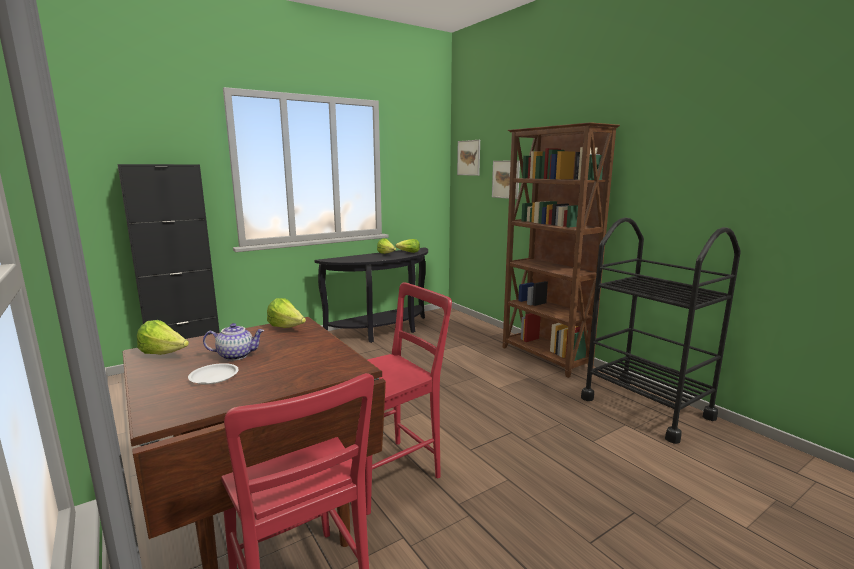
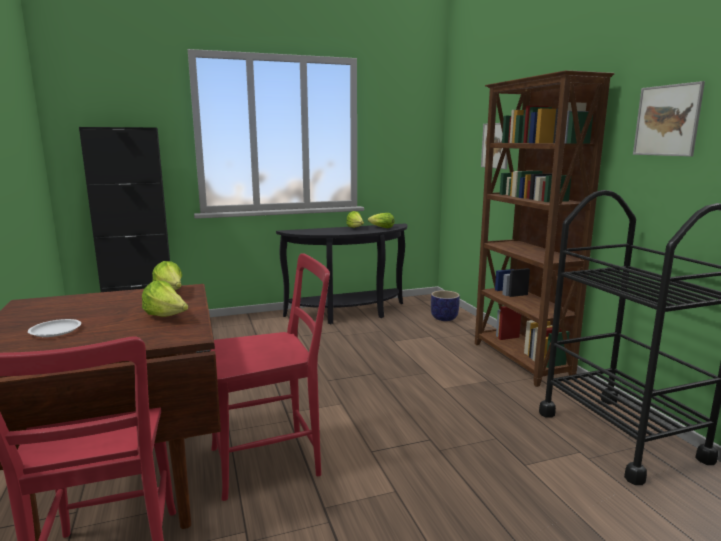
camera: 15 degrees right, 0 degrees up
(164, 354) = (39, 306): lettuce -> lettuce (167, 317)
(236, 355) = (96, 314): teapot -> none
(466, 327) = (444, 318): none -> planter
(468, 158) = (461, 121): picture -> picture (667, 120)

